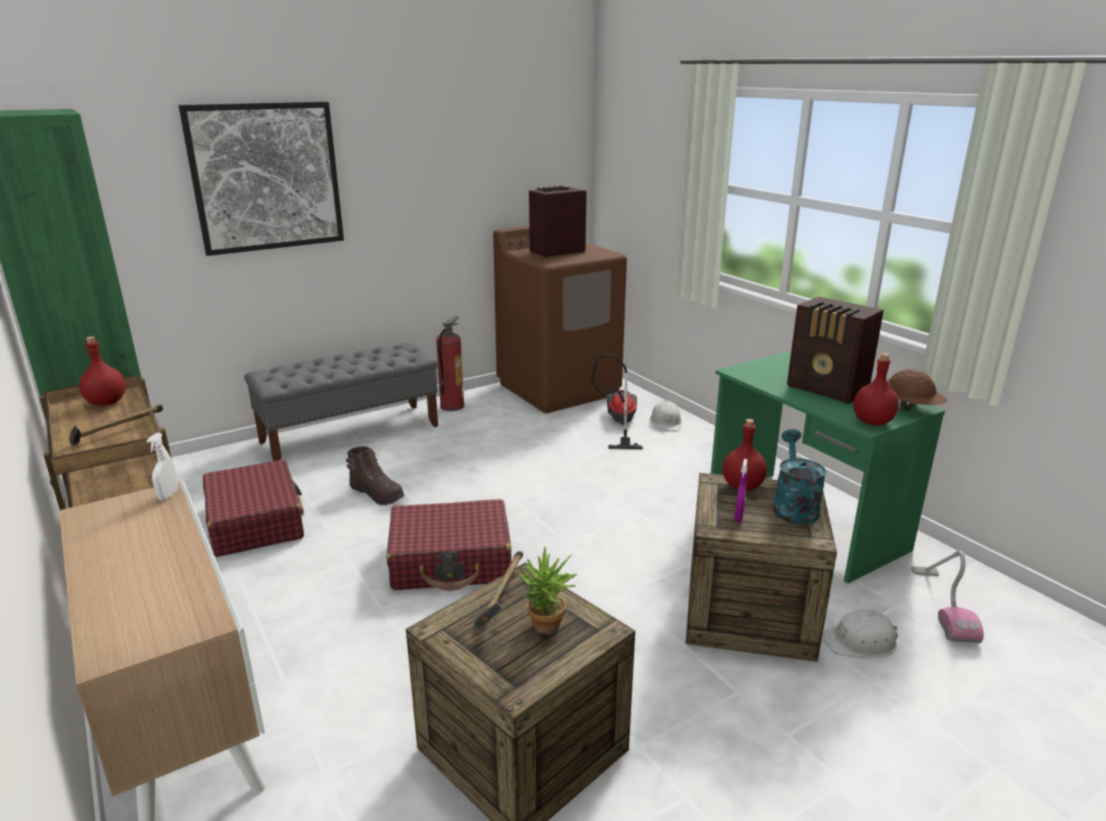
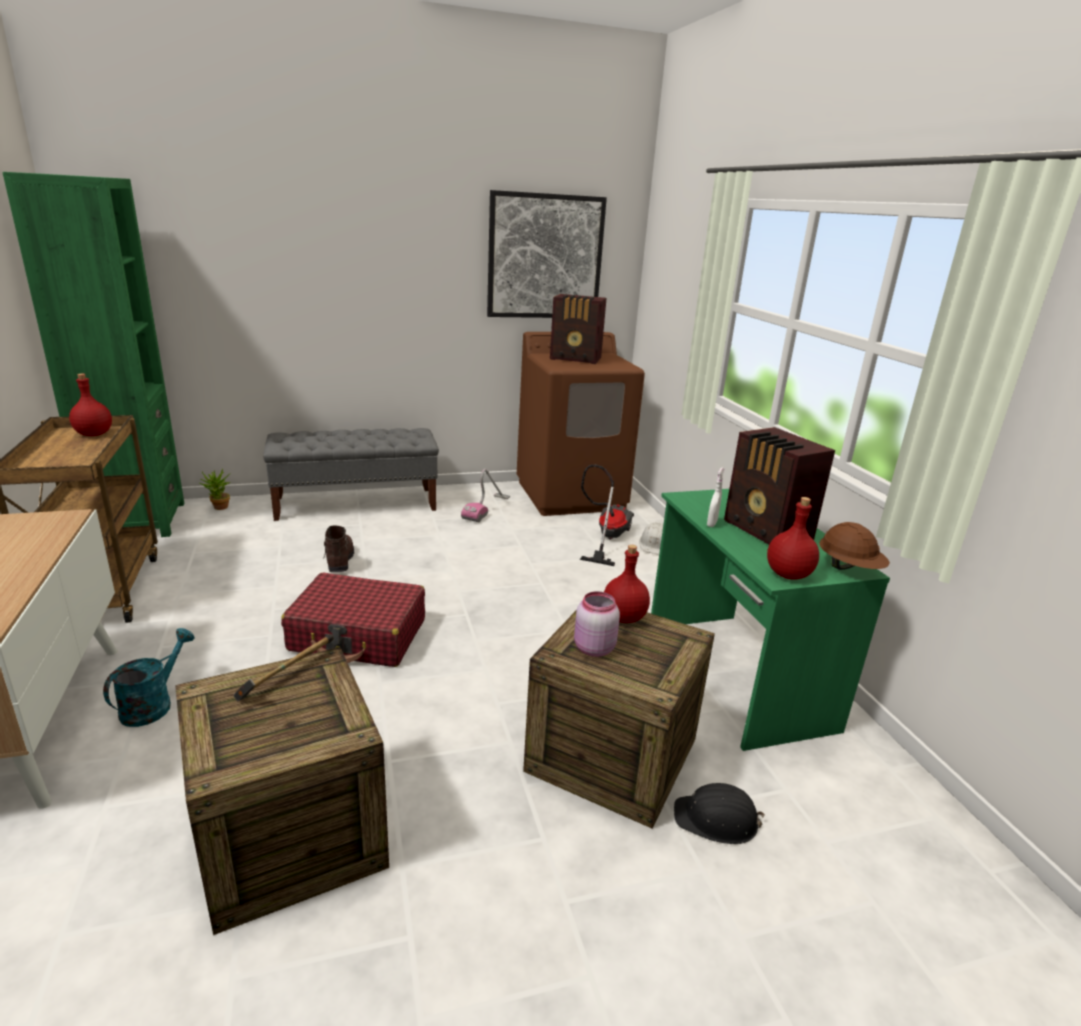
camera: 15 degrees right, 0 degrees up
(117, 432) = (73, 459): hammer -> none
(168, 495) = (70, 519): white spray bottle -> white spray bottle (711, 524)
(256, 521) = (223, 565): red suitcase -> none
(266, 177) = (302, 257): picture -> picture (545, 257)
(377, 494) = (339, 561): brown boot -> brown boot turned 150 degrees counterclockwise
(452, 406) = (461, 494): fire extinguisher -> none
(546, 629) = (299, 718): potted plant -> potted plant (219, 508)
(556, 252) = (576, 359): radio -> radio turned 150 degrees counterclockwise
(738, 517) = (593, 648): purple spray bottle -> pink jar
(793, 506) = (663, 649): turquoise watering can -> turquoise watering can (153, 704)
(861, 642) = (716, 820): white hard hat -> black hard hat
(942, 605) = (842, 803): vacuum cleaner -> vacuum cleaner (486, 508)

